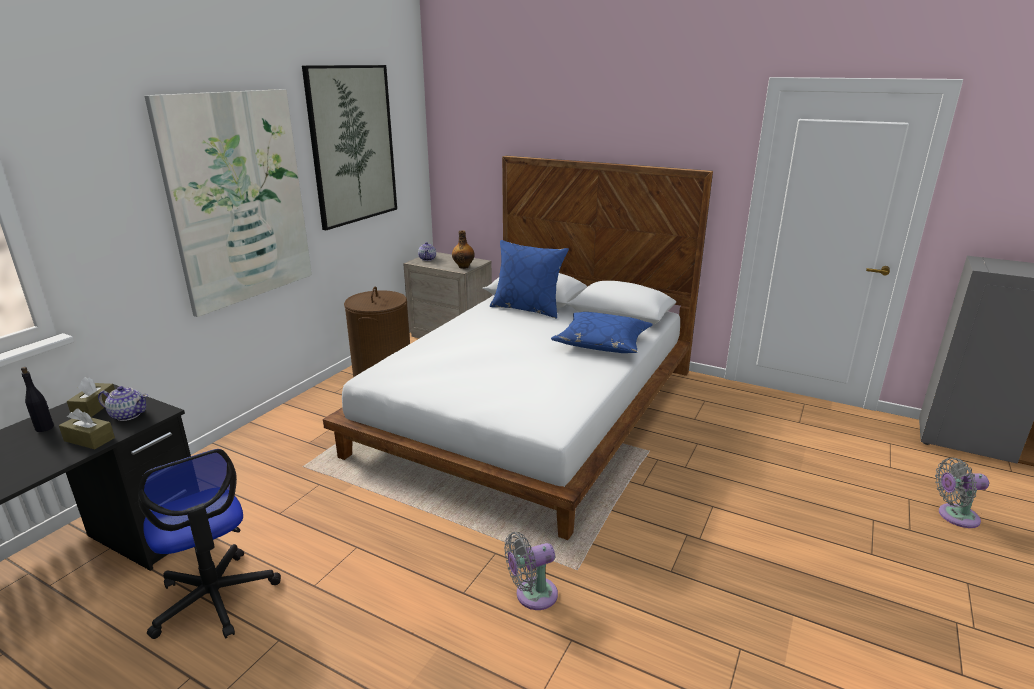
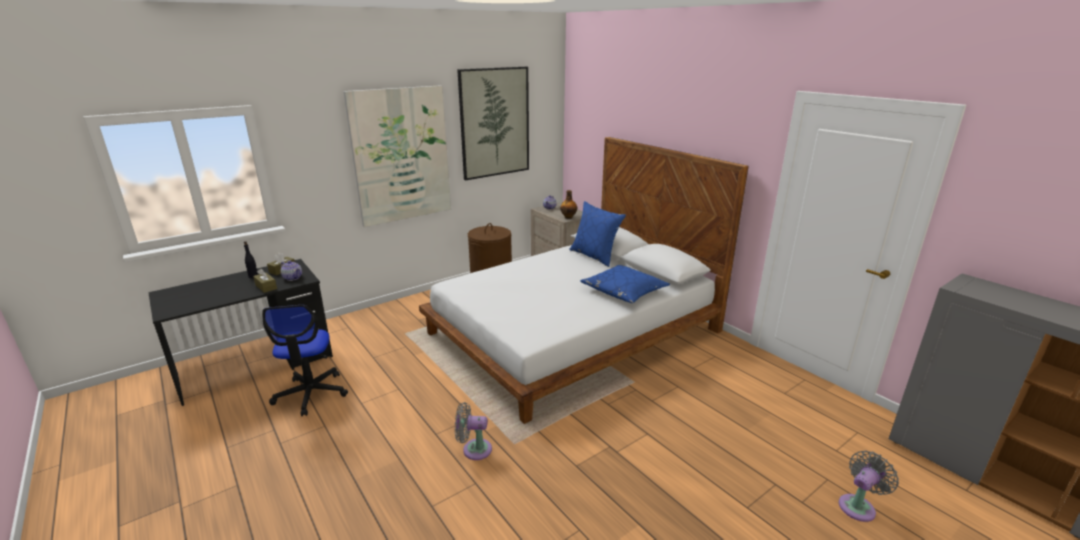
camera: 25 degrees right, 0 degrees up
(954, 516) = (858, 506): grey fan -> grey fan turned 120 degrees clockwise

